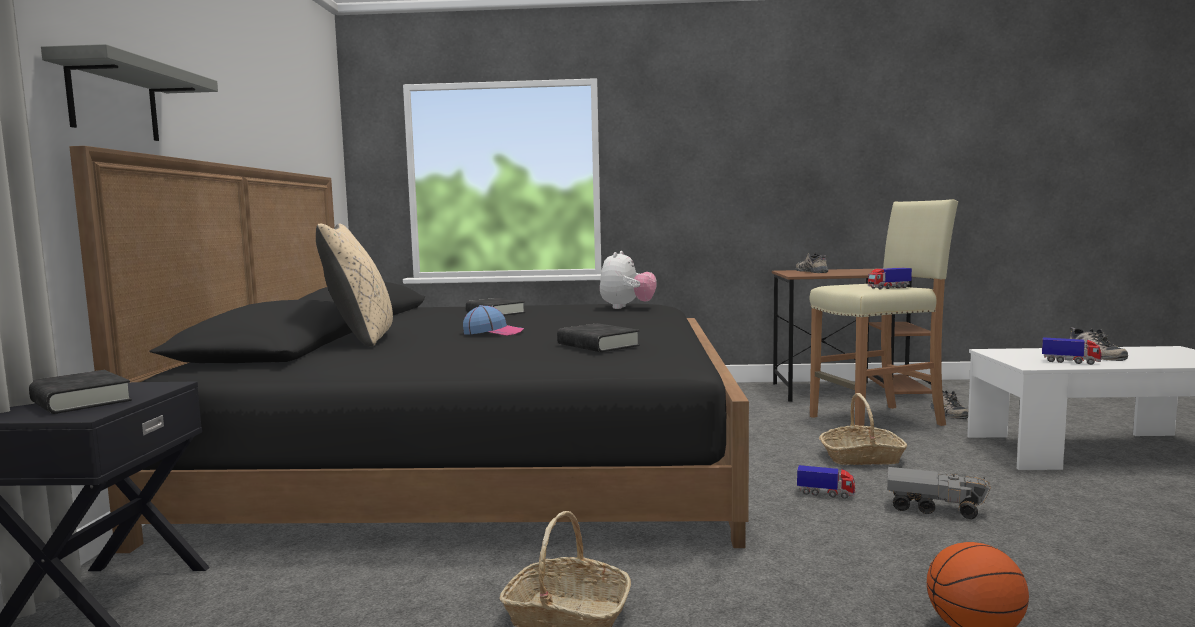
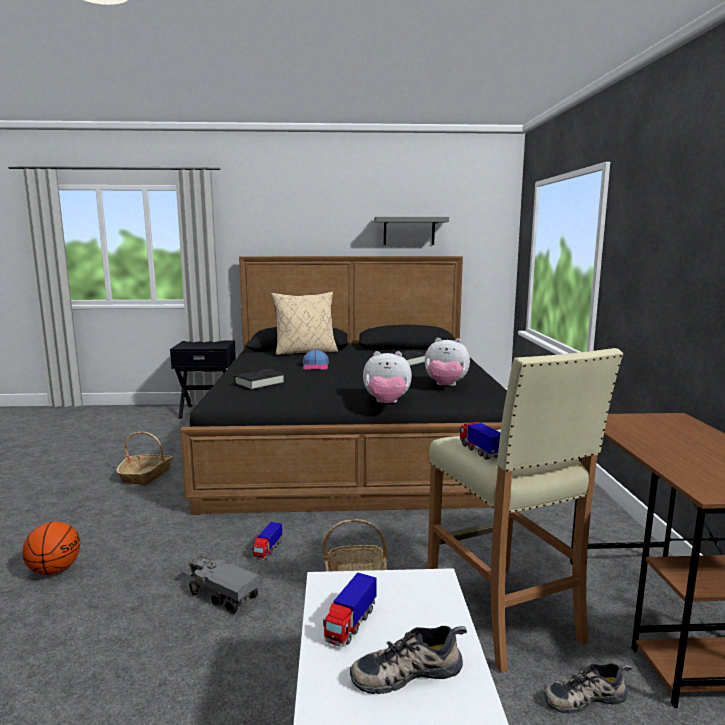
camera: 85 degrees right, 5 degrees up
(79, 401) = (201, 344): black book -> none
(113, 100) = (274, 234): grey shelf -> grey shelf (409, 231)
(684, 322) = (386, 403): none -> plush toy
(813, 271) = (673, 428): shoe -> none
(933, 508) = (223, 596): toy truck -> toy truck turned 105 degrees clockwise

